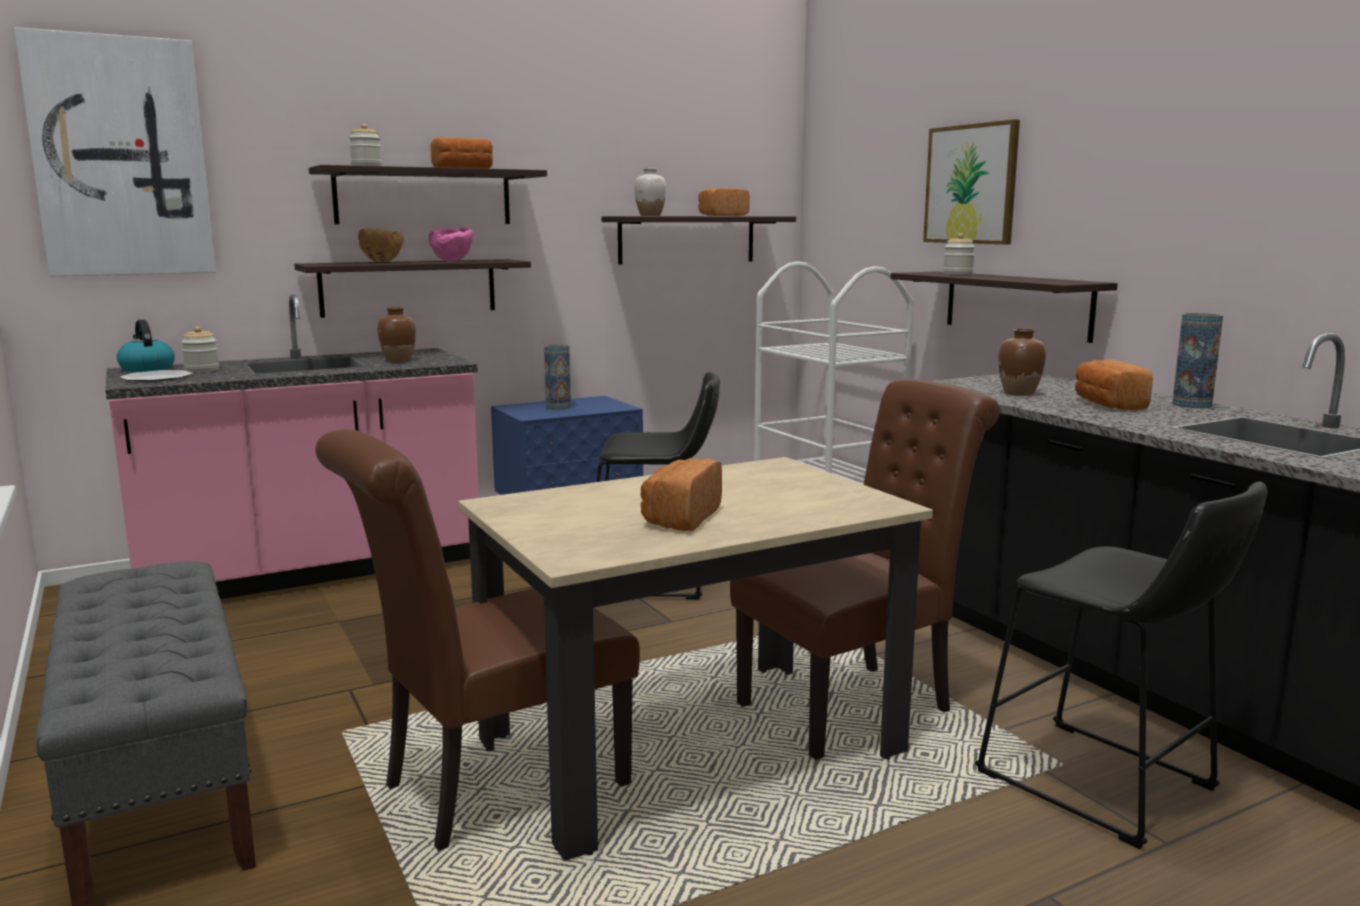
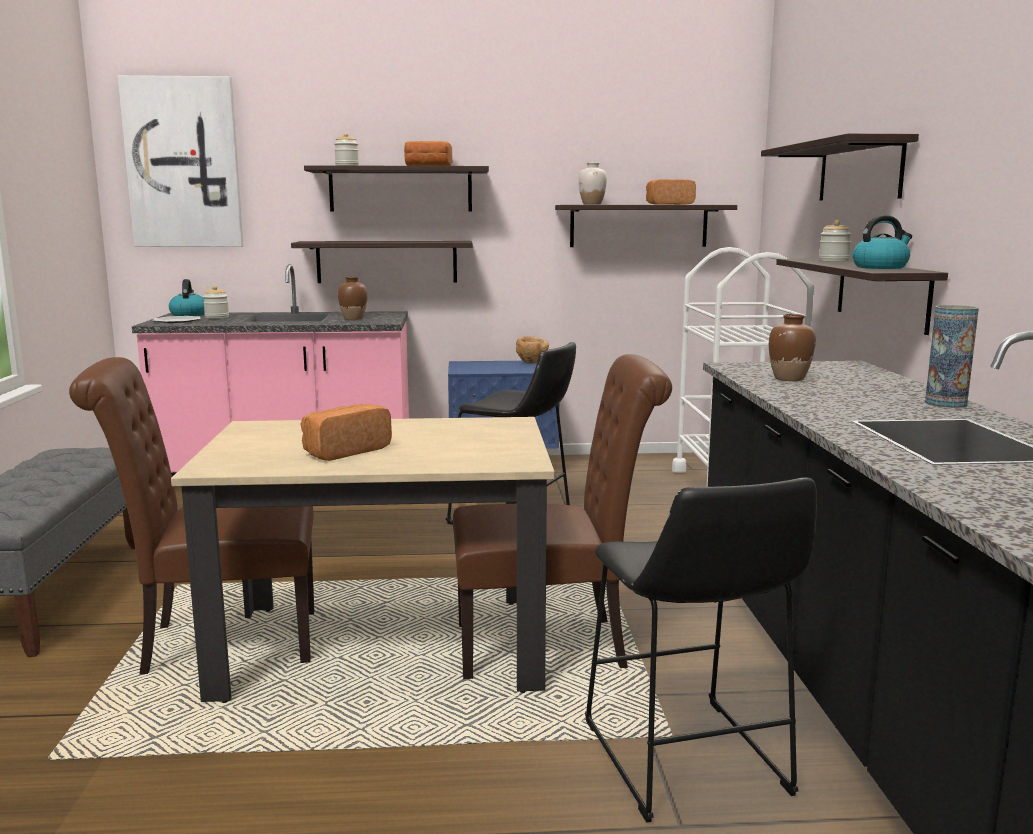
camera: 25 degrees right, 0 degrees up
(382, 262) = (361, 241): brown bowl -> brown bowl (532, 363)
(452, 261) = (412, 241): pink bowl -> none
(558, 407) = (495, 366): vase -> none
(971, 184) = (859, 171): picture -> shelf
(1039, 279) = (880, 267): none -> kettle
(1107, 405) = (850, 395): bread -> none

